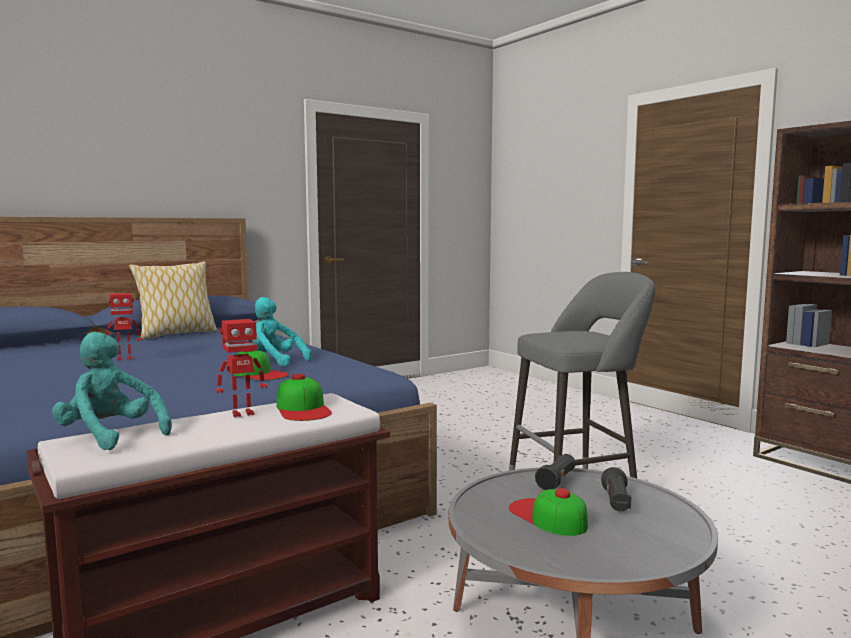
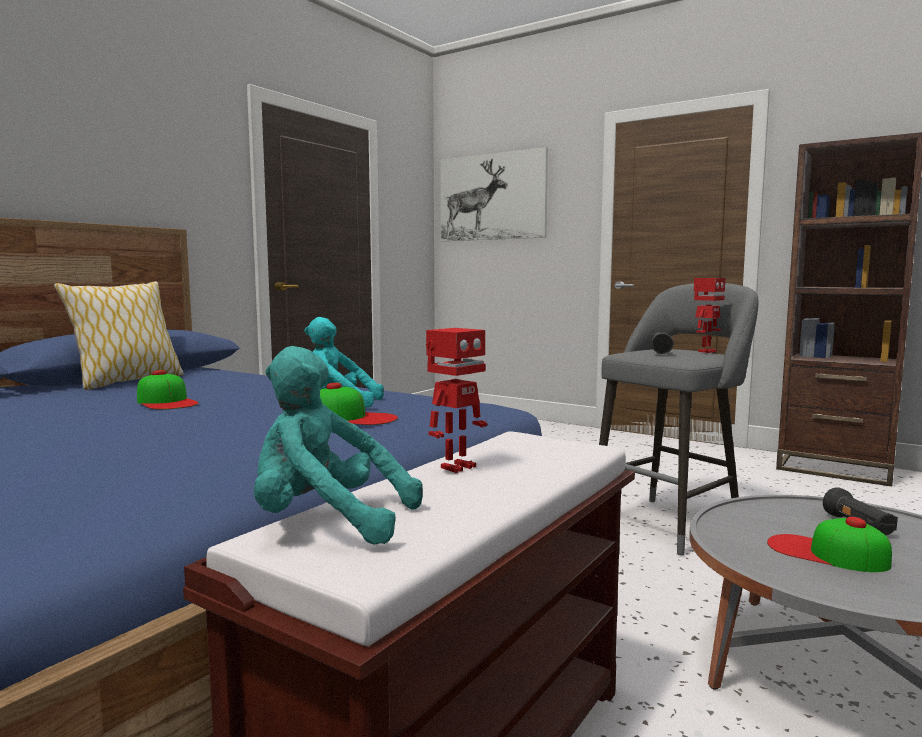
camera: 20 degrees left, 0 degrees up
(124, 358) = (110, 413): toy robot -> toy robot (706, 351)
(303, 409) = (522, 452): cap -> cap (167, 402)
(535, 176) = (492, 197): none -> picture
(557, 481) = (772, 512): black flashlight -> black flashlight (660, 351)

